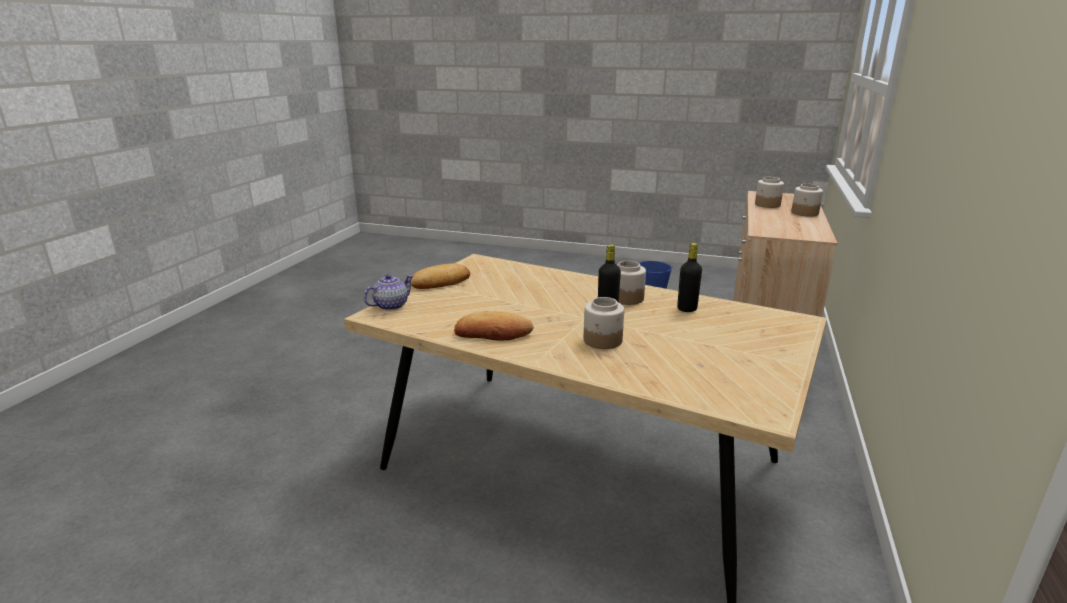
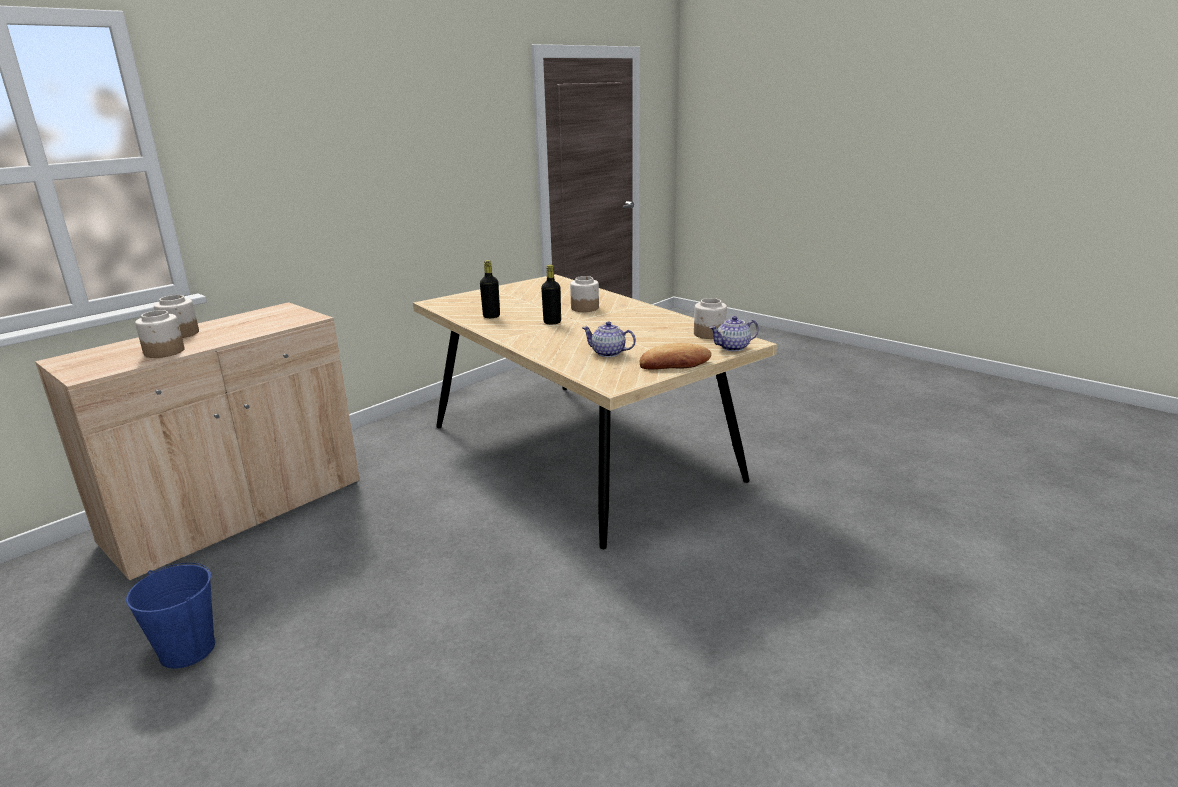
camera: 155 degrees left, 0 degrees up
(493, 333) = (656, 320): bread -> none
(506, 283) = (608, 353): none -> teapot
(626, 298) = (521, 328): jar -> jar (709, 334)

